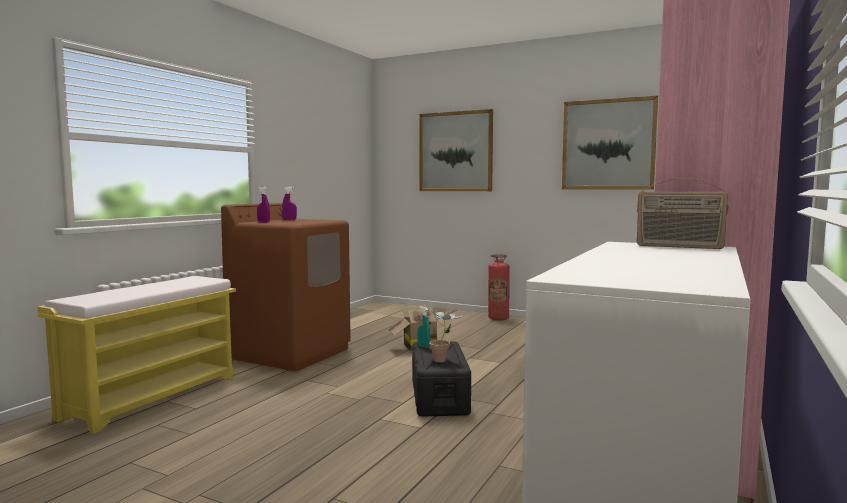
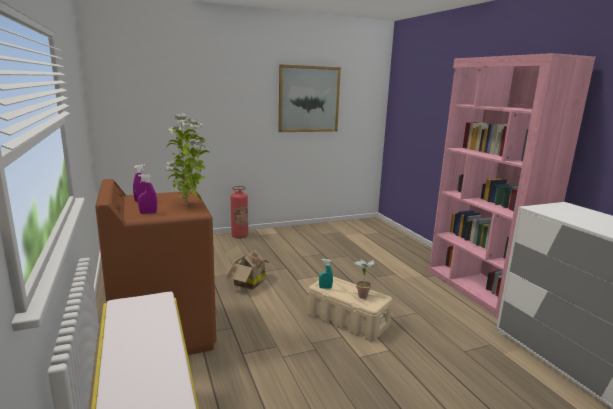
camera: 50 degrees left, 10 degrees up
(301, 222) = (188, 205): none -> potted plant
(439, 396) = (348, 320): black storage box -> beige storage box
(455, 151) = (185, 99): picture -> none
(679, 247) = (562, 208): radio -> none

